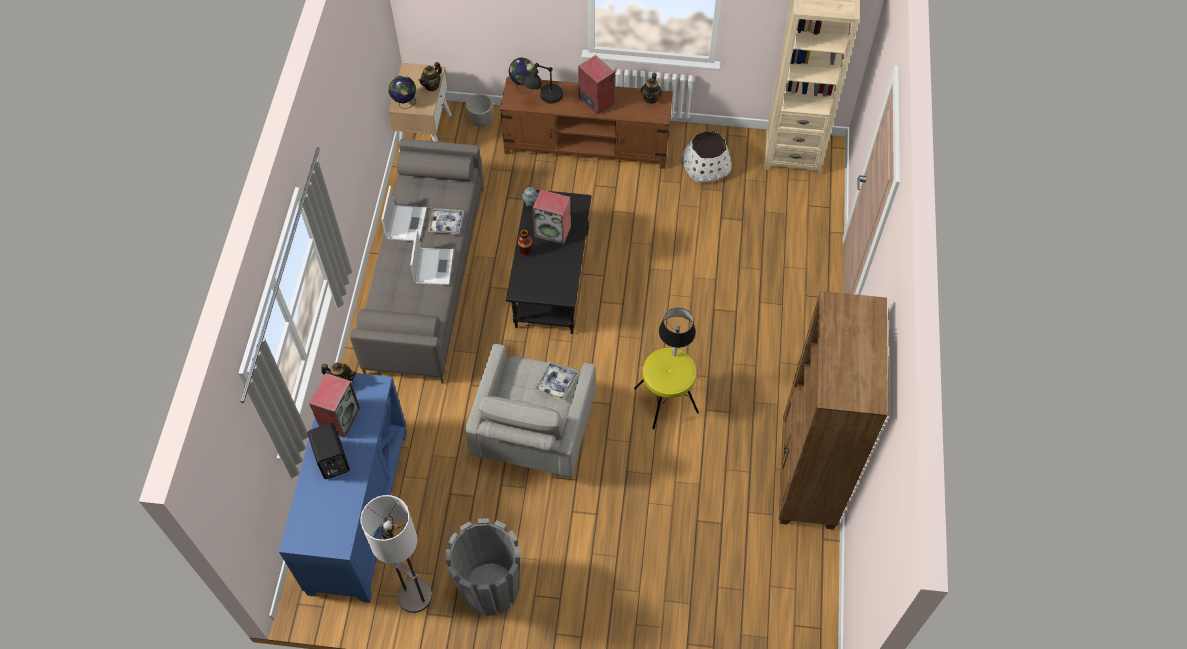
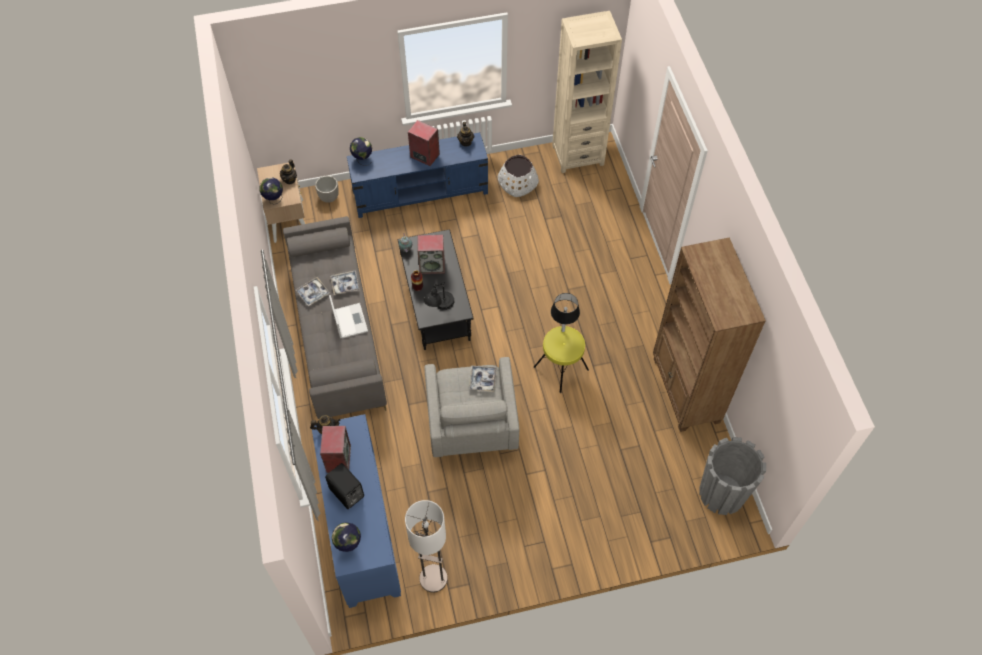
camera: 20 degrees left, 0 degrees up
(309, 520) = (348, 544): none -> globe
(406, 223) = (313, 293): laptop -> tray
(490, 587) = (488, 552): grey planter -> grey planter (722, 493)
(543, 100) = (383, 166): black table lamp -> black table lamp (440, 308)
(587, 145) = (421, 193): brown tv stand -> blue tv stand

